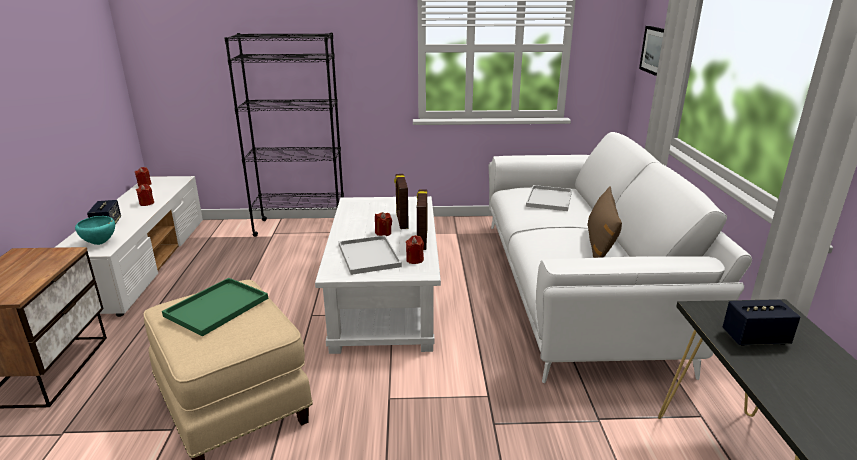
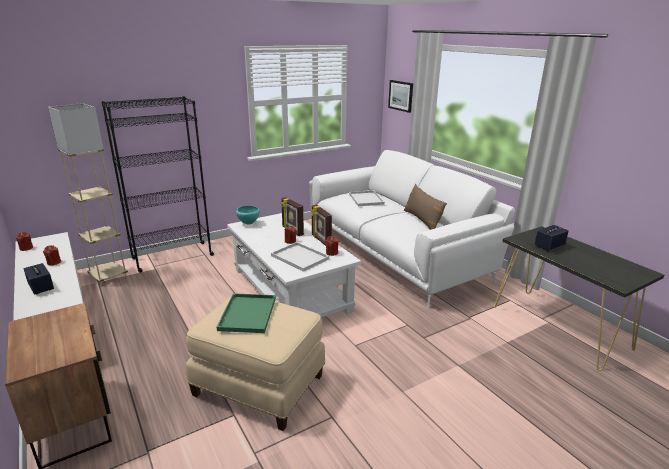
camera: 30 degrees left, 0 degrees up
(100, 243) = (58, 302): turquoise bowl -> turquoise bowl (249, 223)
(224, 233) = (108, 276): none -> beige floor lamp

